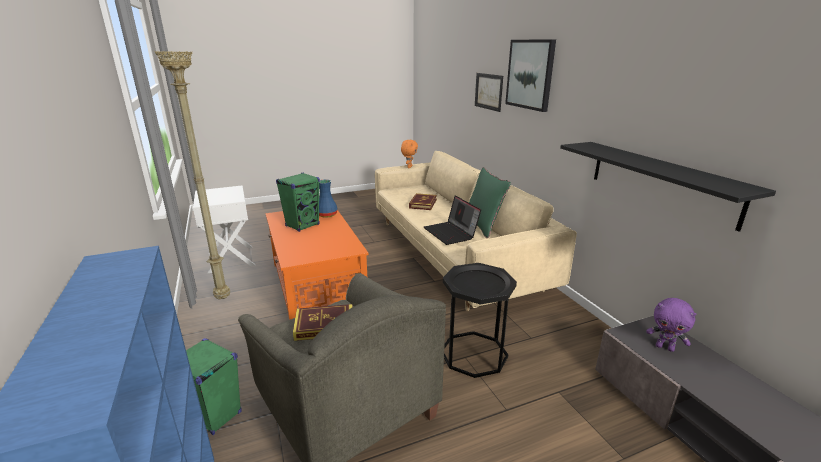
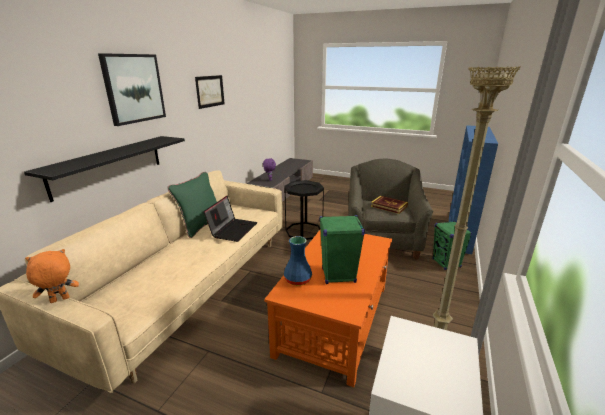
camera: 135 degrees left, 0 degrees up
(423, 204) = (168, 270): book -> none
(488, 91) = (68, 123): picture -> picture (210, 91)
(660, 181) = (231, 125): black shelf -> black shelf (109, 165)

